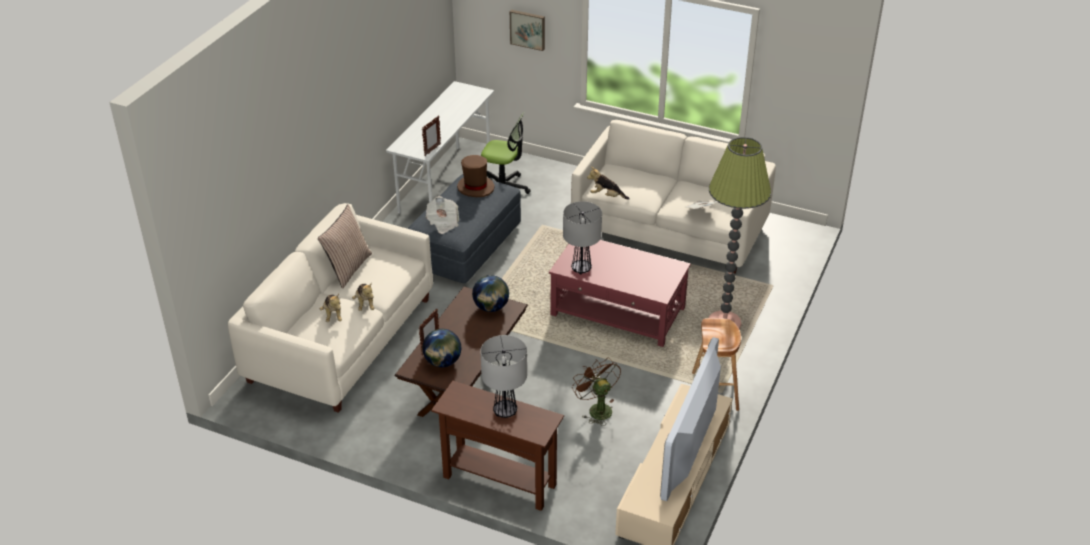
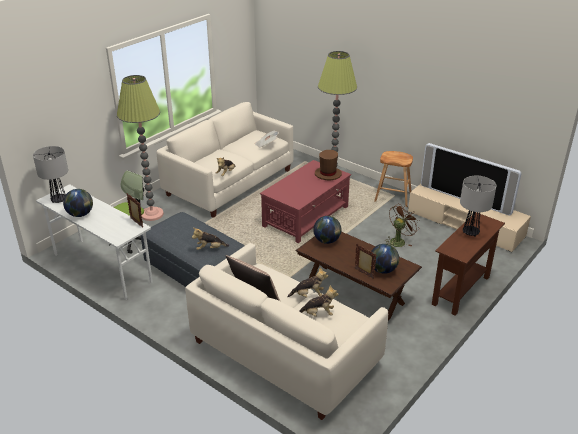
camera: 75 degrees left, 5 degrees down
(436, 113) = (80, 214): none -> globe
(443, 223) = (210, 248): newspaper -> plush toy
(475, 187) = (171, 227): brown hat -> brown hat (328, 174)
(528, 29) = (76, 117): picture -> none
(563, 187) = (152, 214): none -> floor lamp
(581, 269) = (301, 197): table lamp -> table lamp (59, 200)
(596, 409) = (399, 241): brown fan -> brown fan turned 150 degrees clockwise

